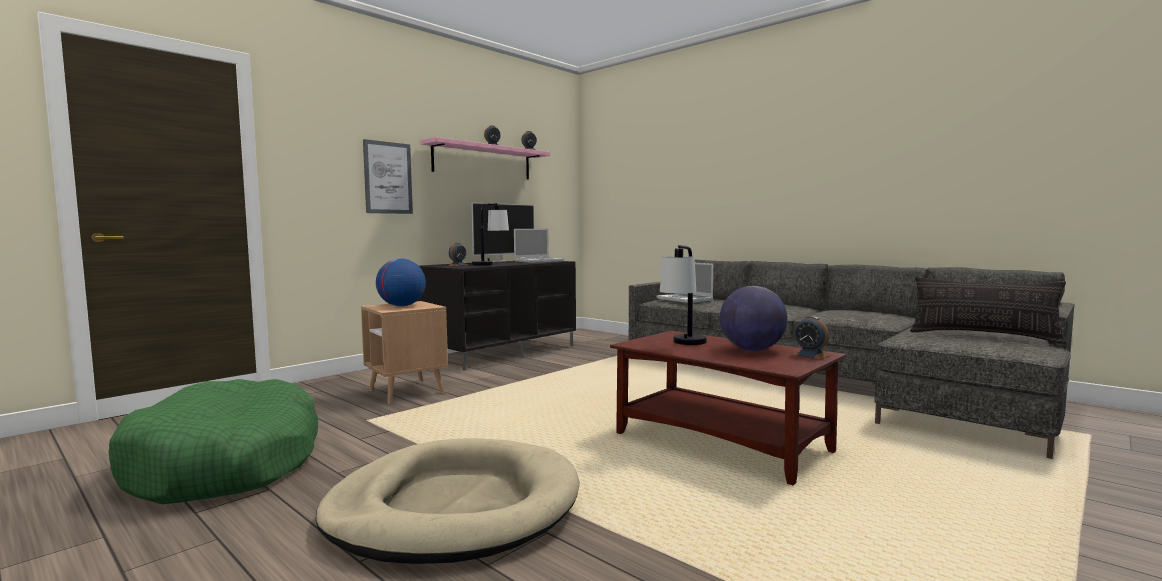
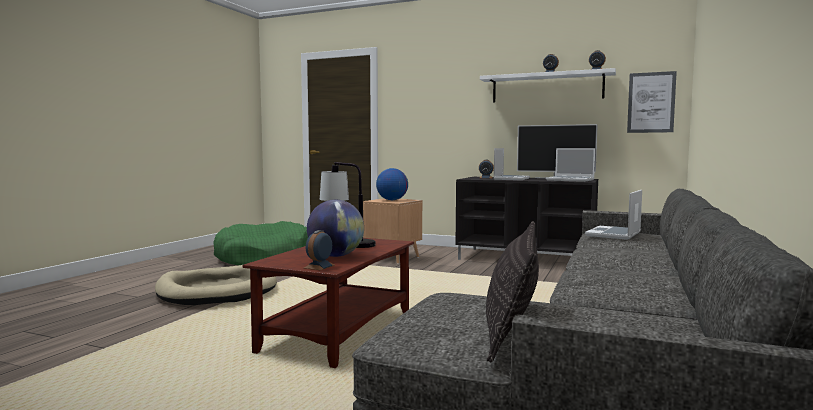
camera: 70 degrees right, 0 degrees up
(388, 178) = (456, 110): picture -> picture (651, 102)
(483, 161) = (546, 87): pink shelf -> white shelf
(490, 264) = (511, 179): table lamp -> laptop

